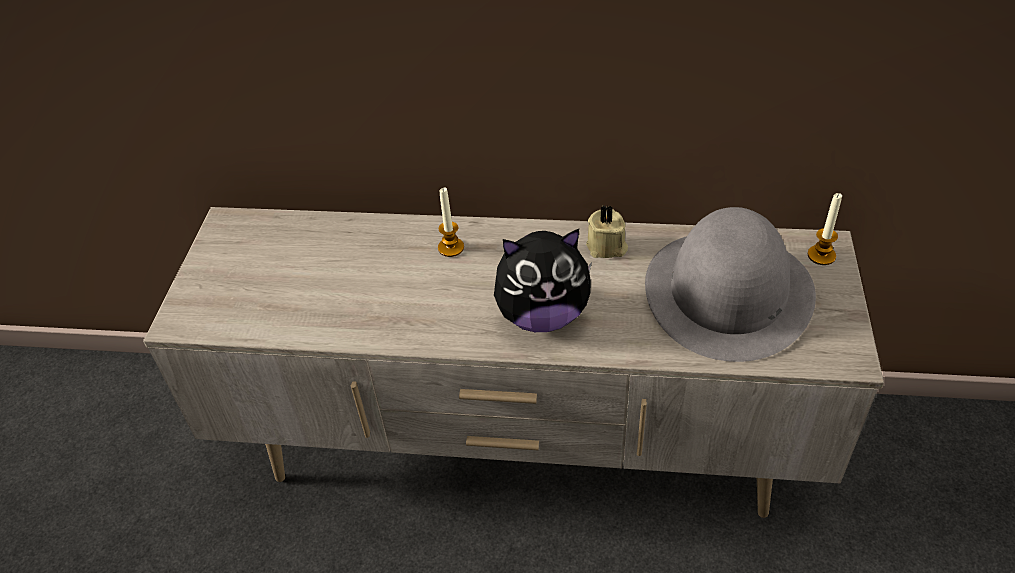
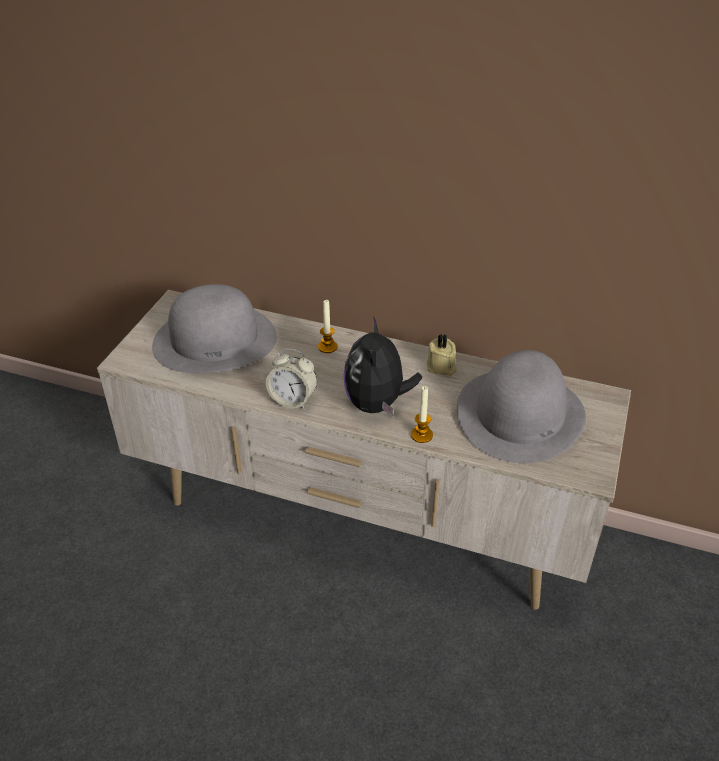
camera: 10 degrees right, 5 degrees down
(297, 267) = (215, 340): none -> grey hat
(429, 333) = (293, 400): none -> alarm clock
(542, 315) = (377, 404): plush toy -> plush toy turned 90 degrees clockwise
(821, 255) = (601, 403): candle -> candle (421, 435)

